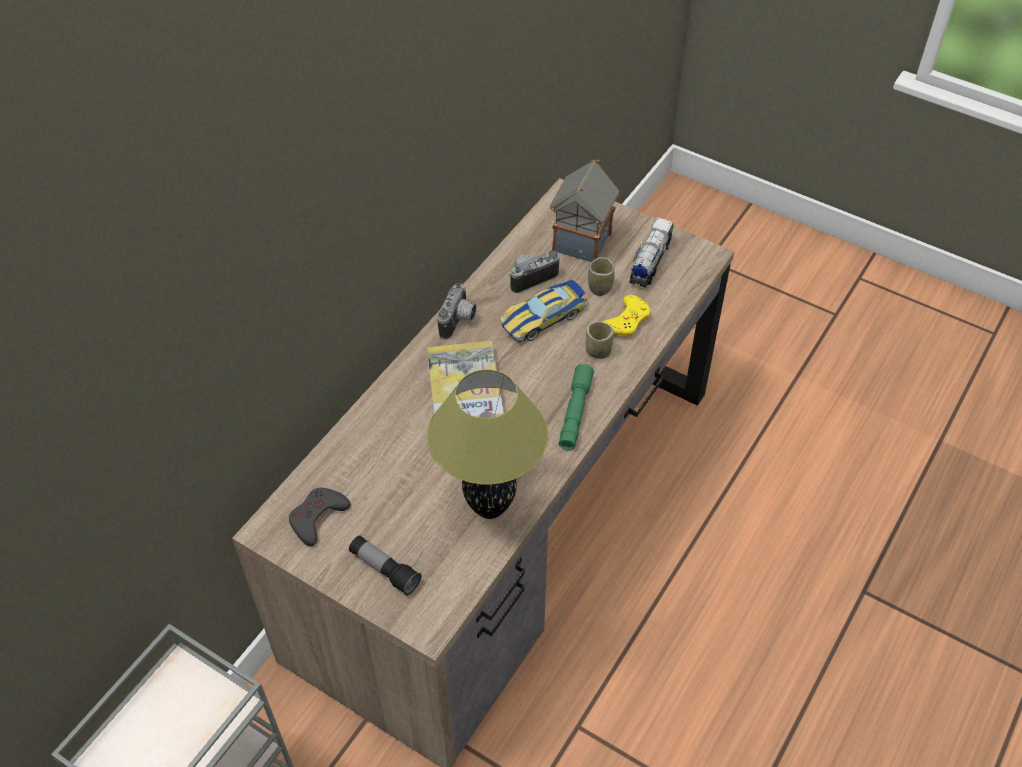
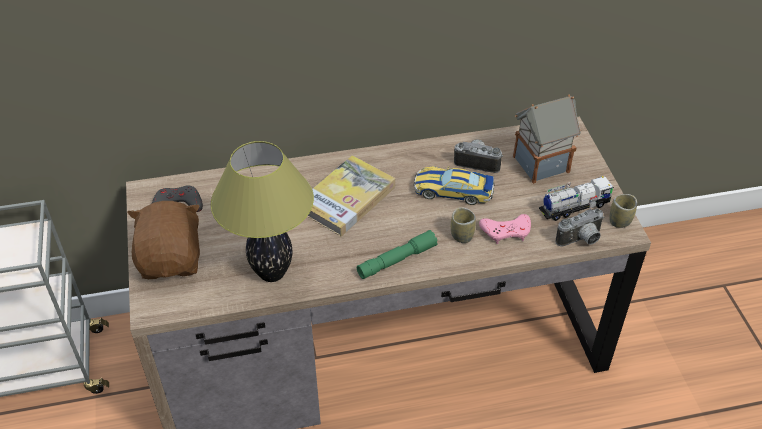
camera: 45 degrees right, 5 degrees down
(384, 570) = (172, 259): flashlight -> brown plush toy
(459, 321) = (397, 157): camera -> camera (581, 240)
(600, 288) = (516, 199): cup -> cup (620, 221)
(626, 321) = (506, 231): yellow game controller -> pink game controller

